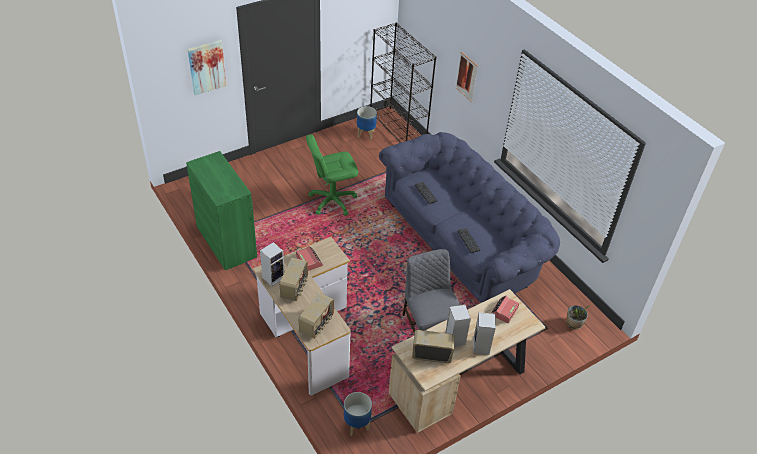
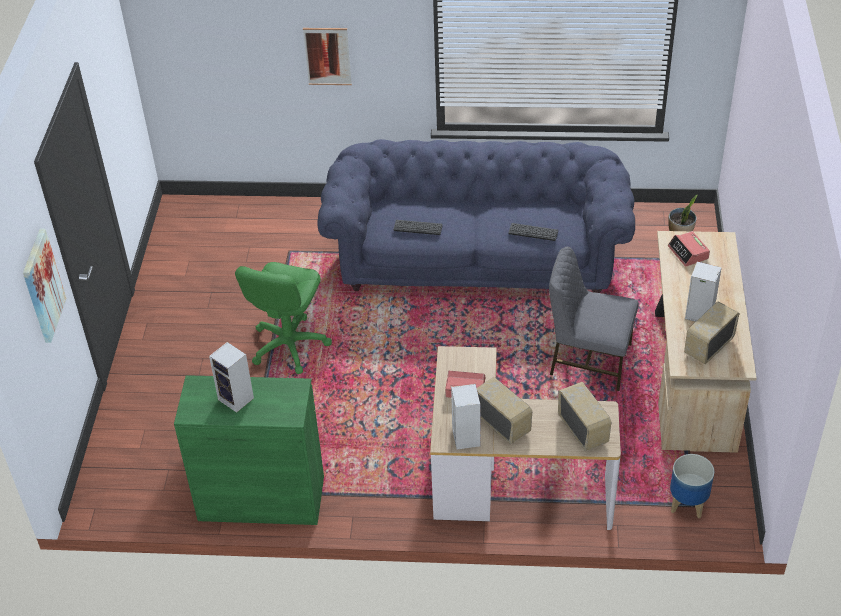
camera: 50 degrees left, 0 degrees up
(366, 134) = (192, 247): planter -> none
(398, 129) = (216, 212): black bookcase -> none
(481, 347) = (727, 298): speaker -> speaker (237, 399)

